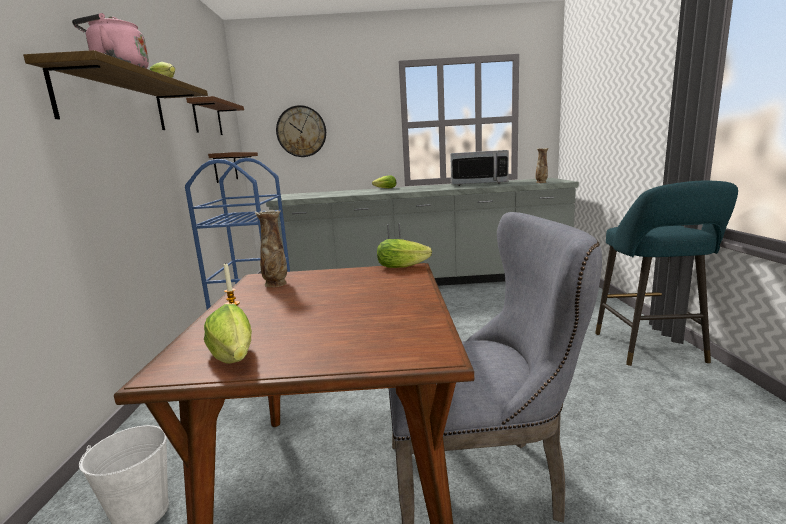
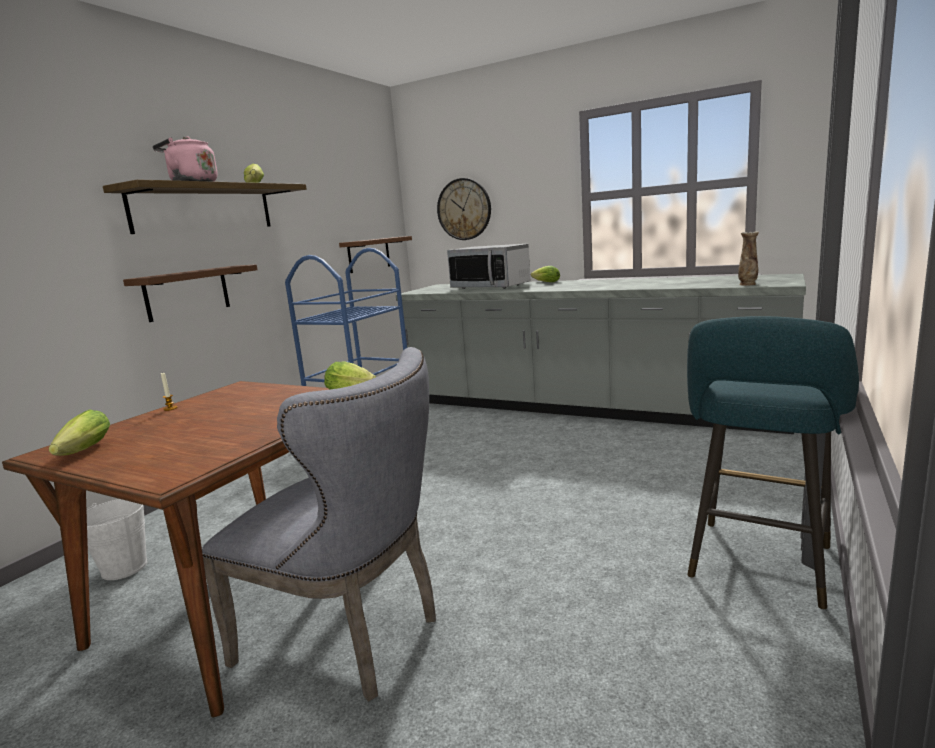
camera: 30 degrees right, 0 degrees up
(207, 118) = (343, 204): brown shelf -> brown shelf (187, 293)
(276, 284) = (232, 394): vase -> none
(478, 184) = (665, 281): microwave -> microwave (490, 287)

